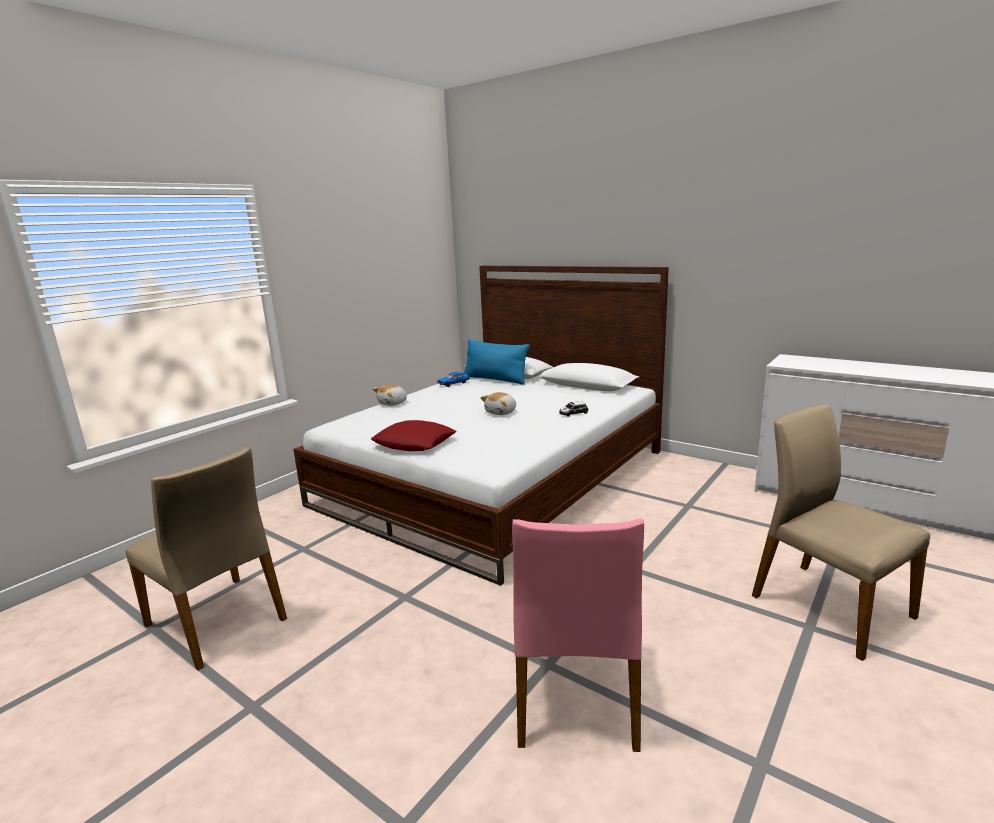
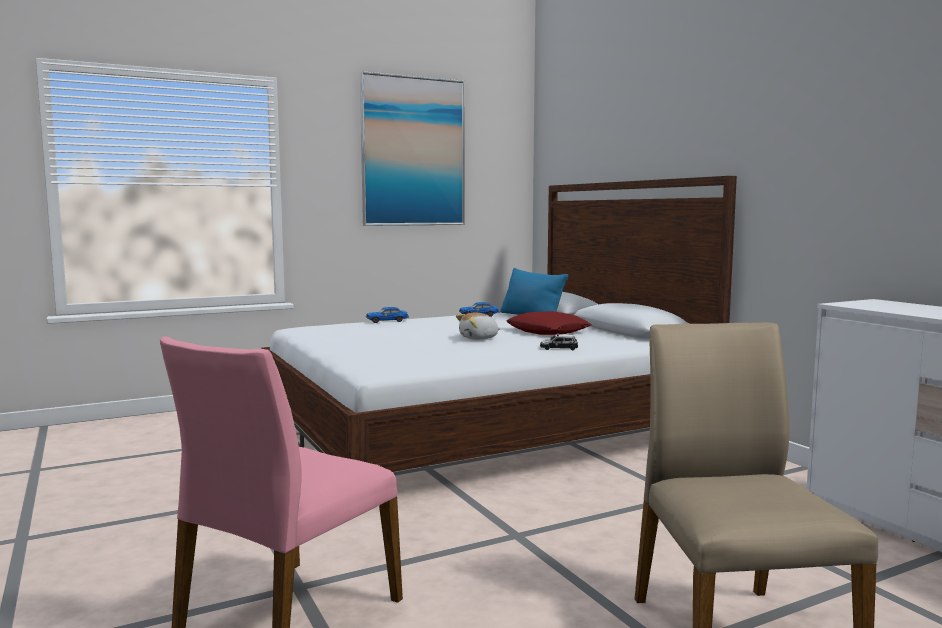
camera: 25 degrees right, 10 degrees down
(218, 621) = (82, 477): beige chair -> none
(371, 245) = (413, 152): none -> picture
(393, 403) = (387, 321): plush toy -> toy car
(414, 443) = (345, 346): red pillow -> red pillow (548, 331)

